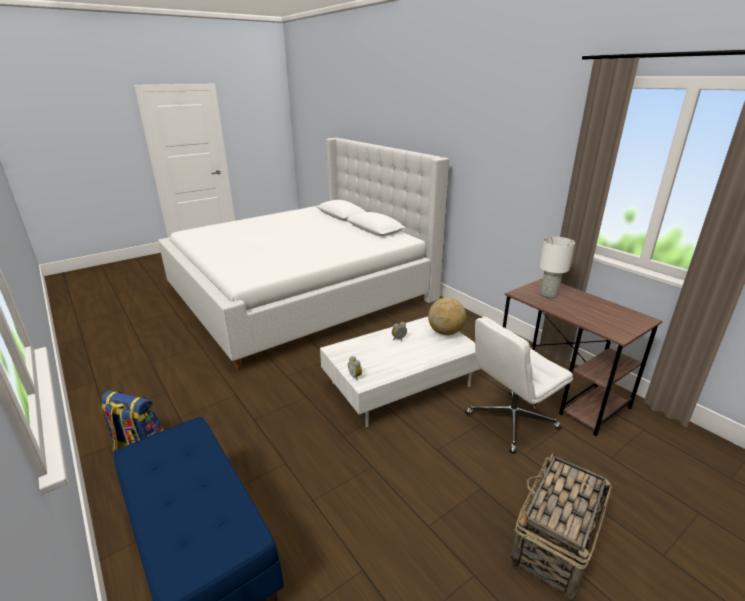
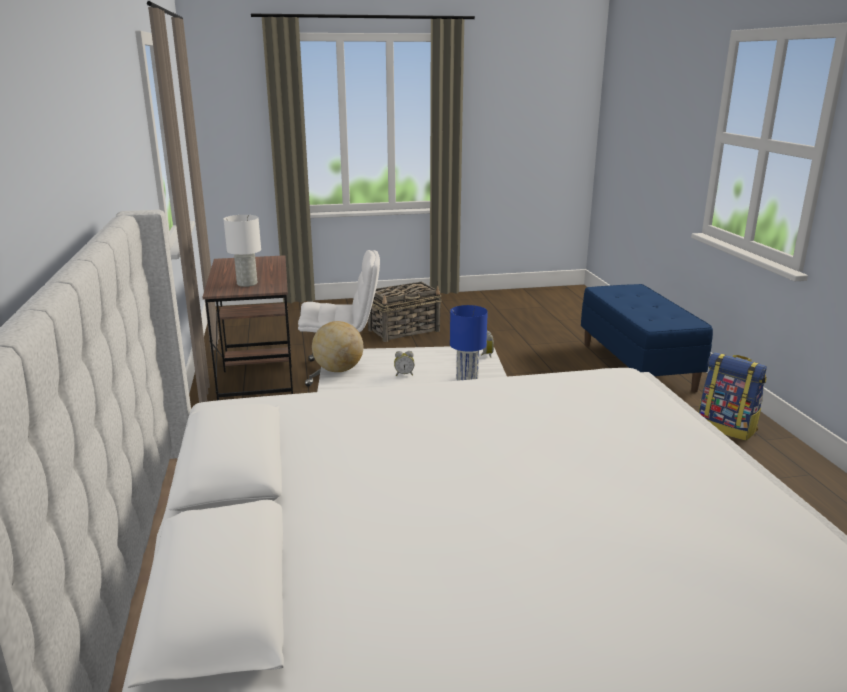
camera: 155 degrees left, 5 degrees down
(354, 346) = (466, 379): none -> blue table lamp

